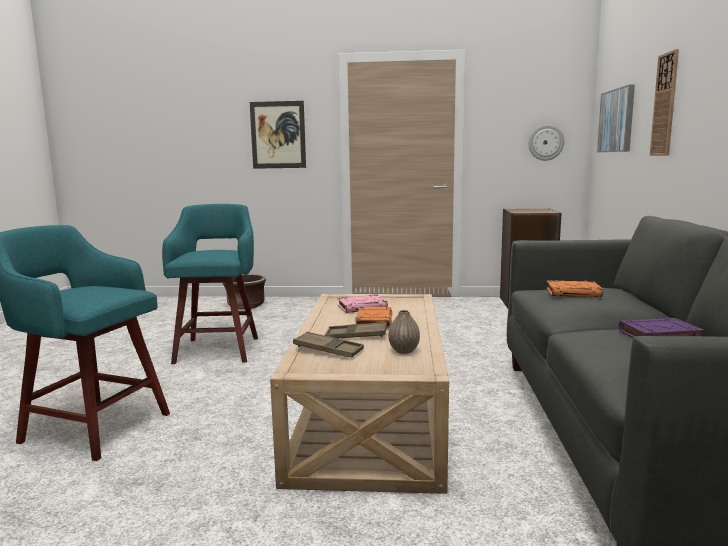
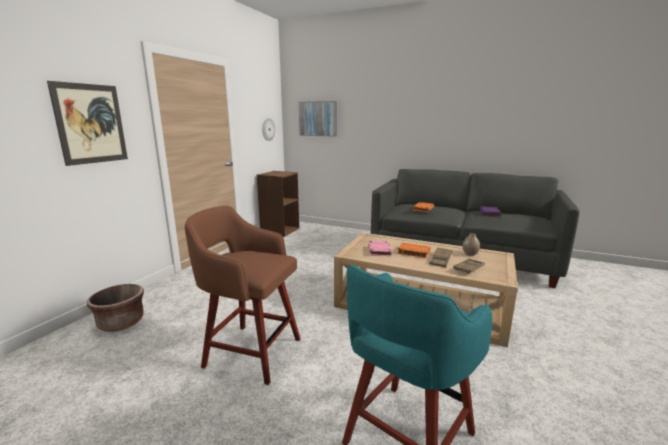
camera: 70 degrees left, 5 degrees up
(218, 349) = (250, 351): turquoise stool -> brown stool
(665, 105) = (371, 115): wall clock -> none

